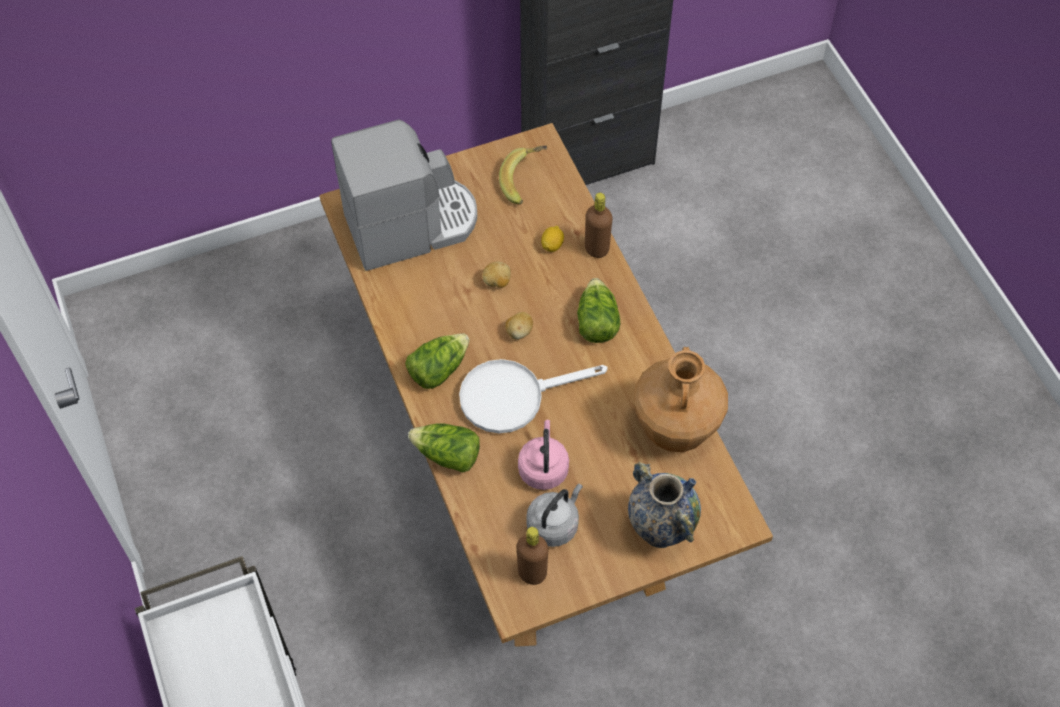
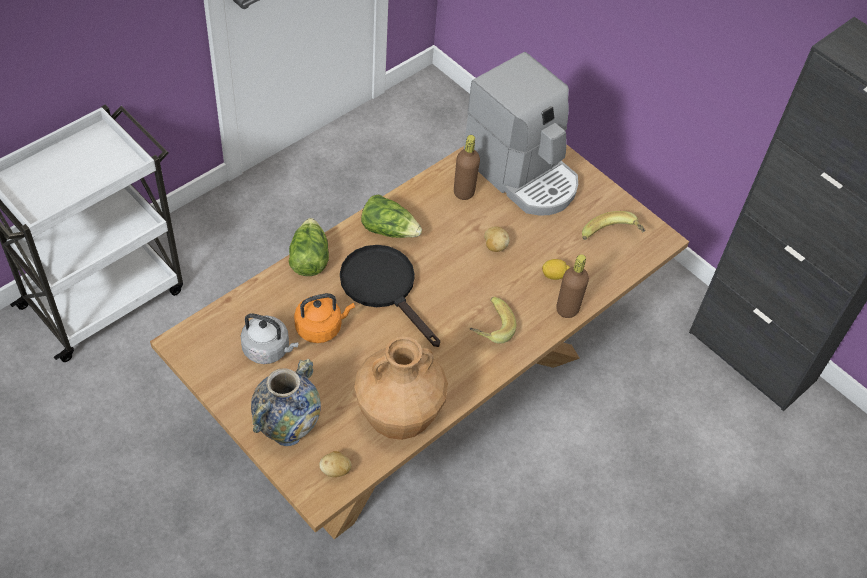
camera: 65 degrees right, 5 degrees down
(513, 396) = (384, 287): white frying pan -> black frying pan
(519, 332) = (451, 275): potato -> potato (335, 470)
(532, 573) = (217, 345): brown bottle -> brown bottle (464, 192)
(543, 468) = (321, 327): pink kettle -> orange kettle
(596, 322) = (488, 328): lettuce -> banana

